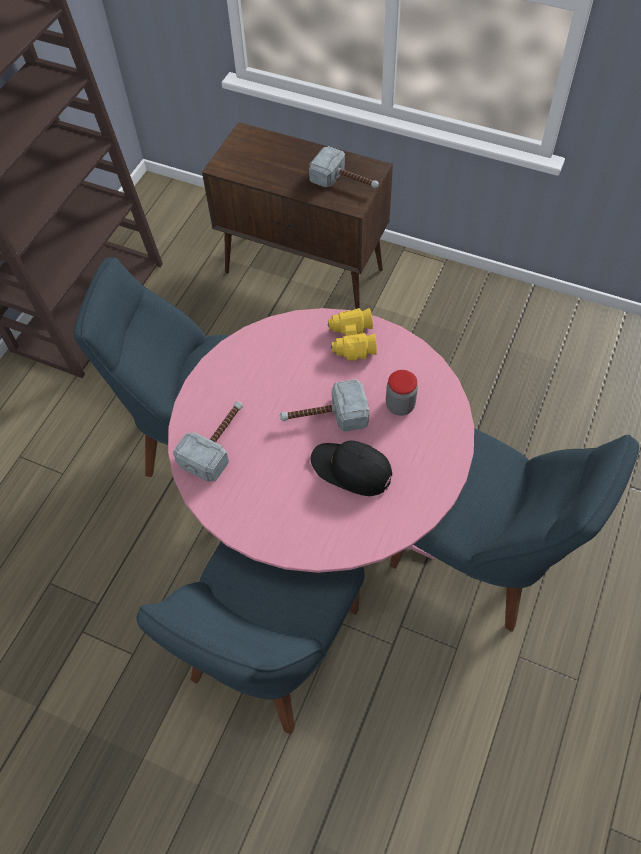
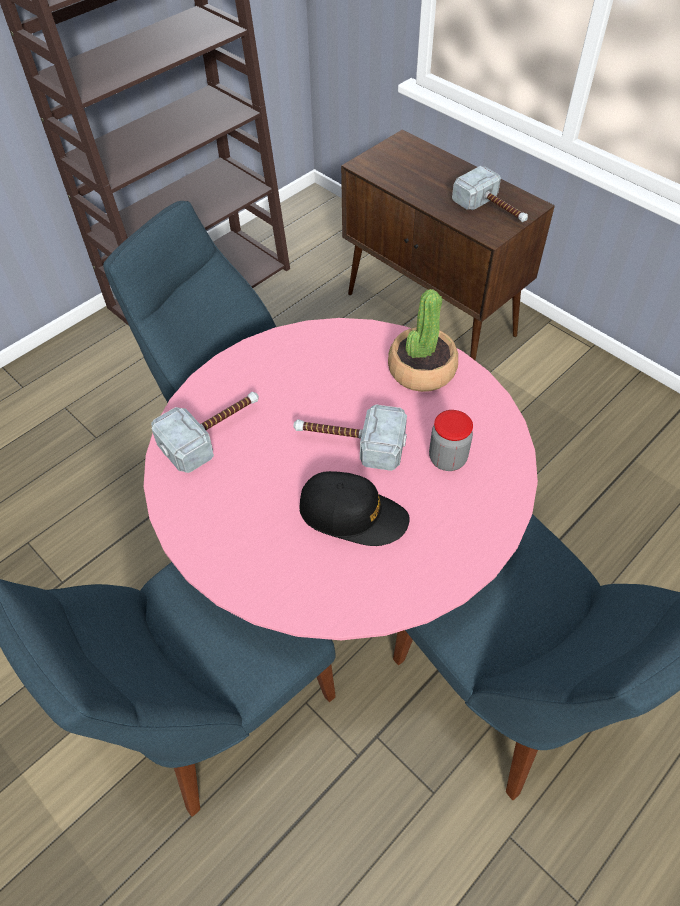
camera: 20 degrees right, 5 degrees down
(351, 341) = (421, 369): yellow binoculars -> potted plant
(351, 470) = (353, 514): black cap -> black cap turned 150 degrees clockwise

